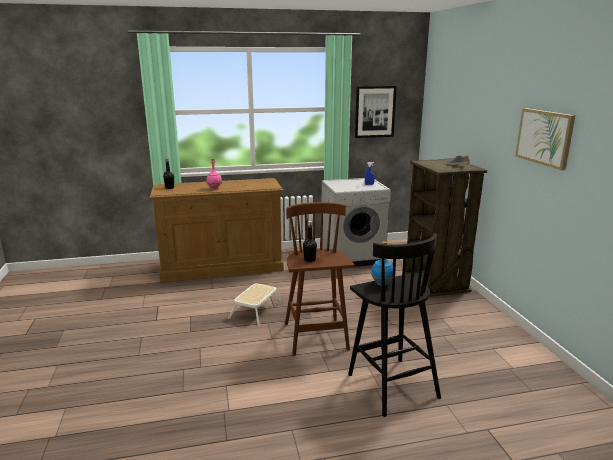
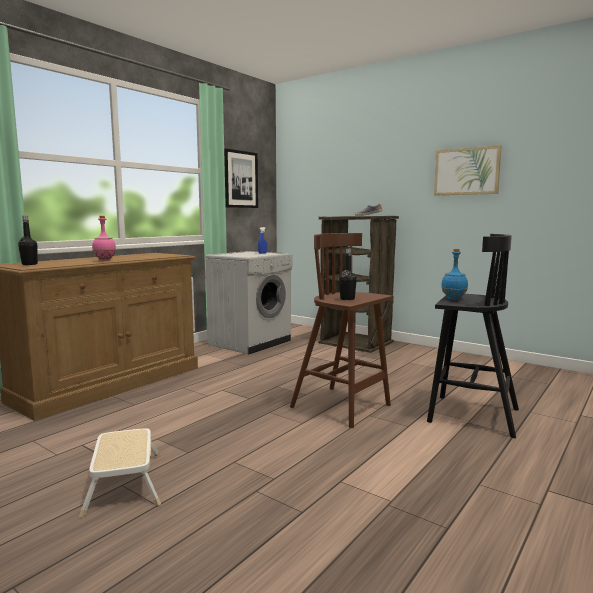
camera: 40 degrees left, 10 degrees down
(256, 310) = (235, 407): beige step ladder -> beige step ladder (125, 482)

